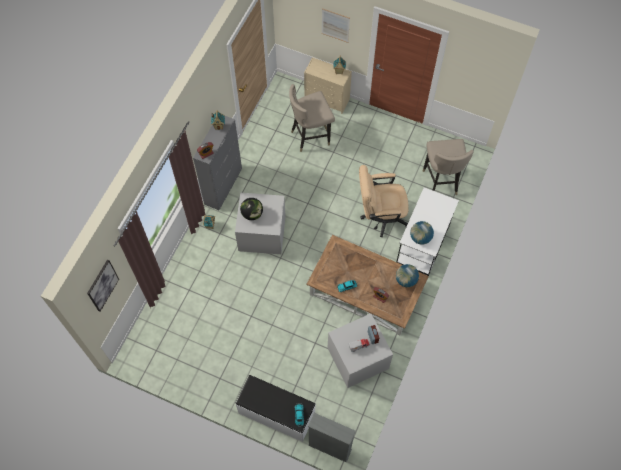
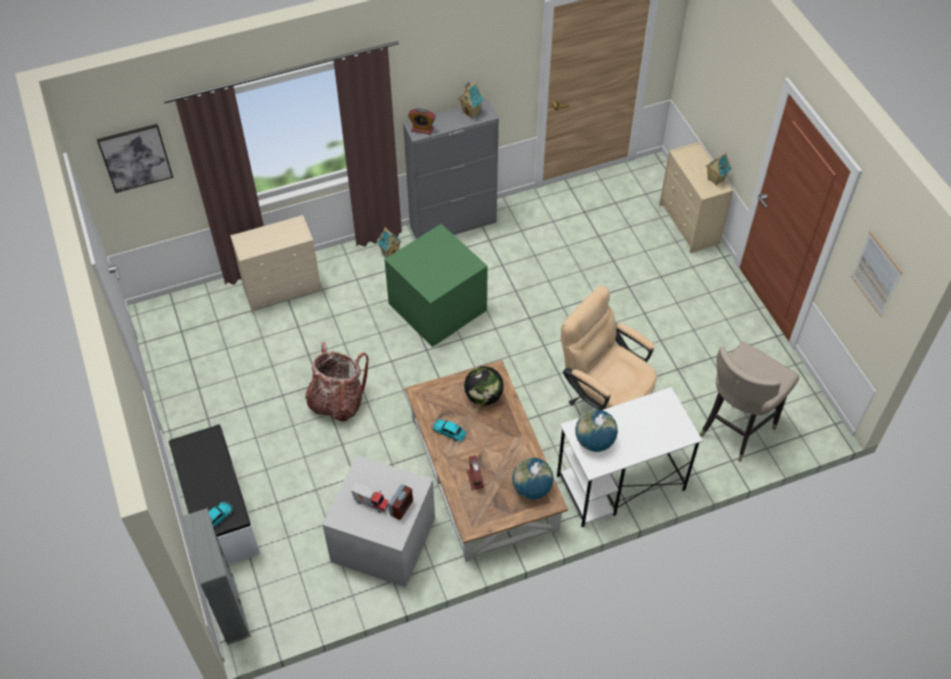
camera: 45 degrees right, 10 degrees down
(181, 287) = (283, 289): none -> beige dresser
(252, 214) = (426, 256): globe -> globe (483, 396)
(261, 232) = (437, 305): grey storage box -> green storage box
(268, 317) = (337, 401): none -> backpack
(310, 136) = (620, 249): beige stool -> none
(335, 25) = (737, 94): picture -> picture (876, 274)

